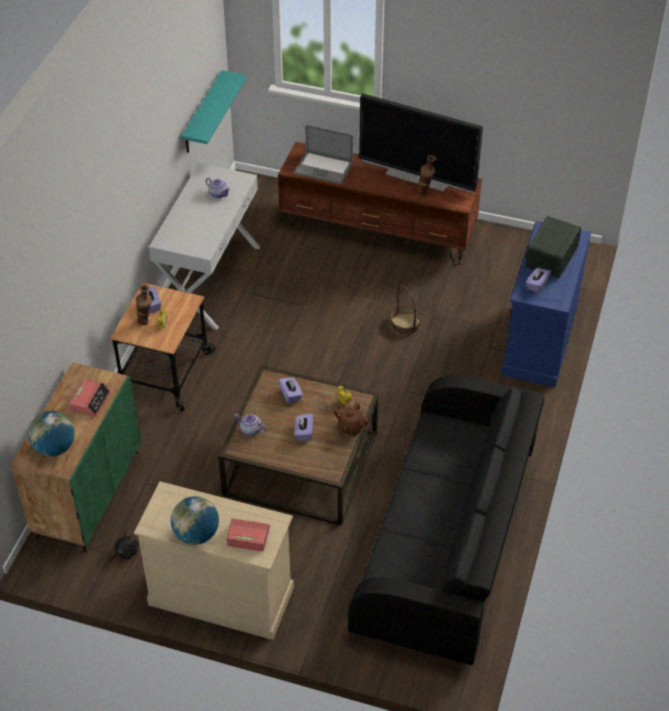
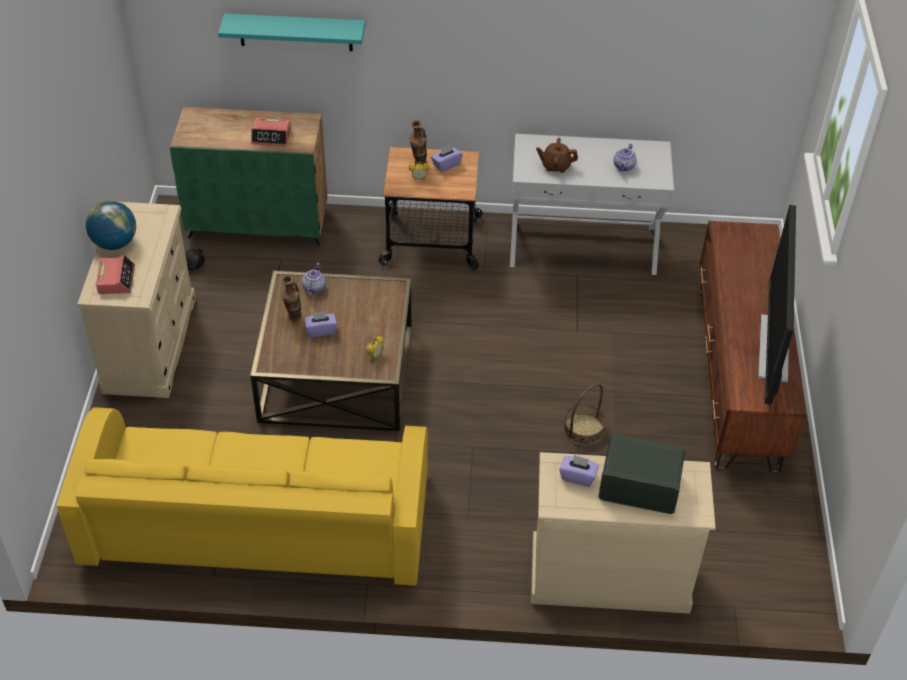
camera: 75 degrees right, 0 degrees up
(54, 448) = (207, 128): globe -> none
(202, 113) = (716, 105): turquoise shelf -> turquoise shelf (295, 32)
(291, 395) = (373, 310): purple tissue box -> none
(323, 168) = (741, 257): laptop -> none
(350, 428) = (337, 368): brown teapot -> brown teapot (555, 166)
(424, 194) = (742, 359): vase -> vase (293, 320)
(447, 538) = (257, 521): black sofa -> yellow sofa
(539, 341) = (609, 575): blue dresser -> beige dresser

